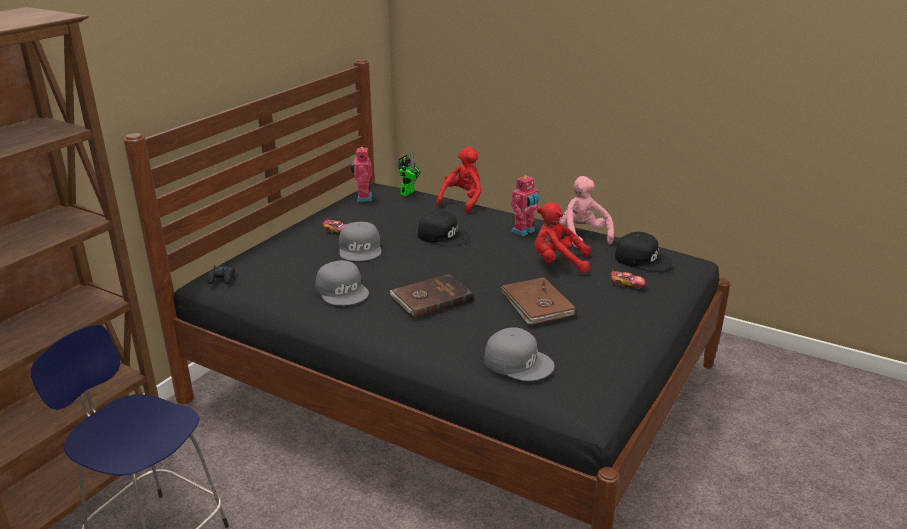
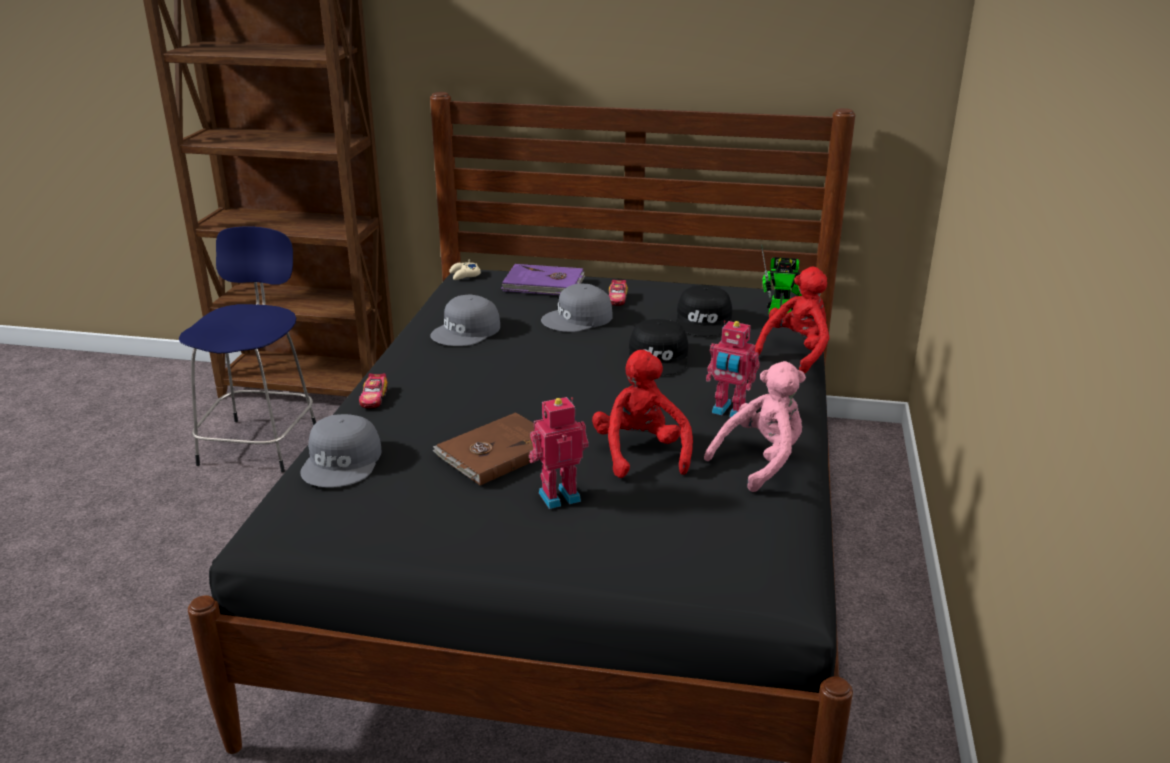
camera: 70 degrees right, 0 degrees up
(222, 278) = (464, 275): black game controller -> beige game controller
(284, 250) = (544, 284): none -> purple book
(363, 198) = (732, 292): toy robot -> toy robot (558, 495)
(431, 298) = (473, 381): brown book -> none
(463, 201) = (795, 352): red plush toy -> red plush toy turned 60 degrees counterclockwise
(627, 284) = (614, 522): toy car -> toy car (374, 398)
(642, 259) = (719, 528): black cap -> black cap (704, 321)

